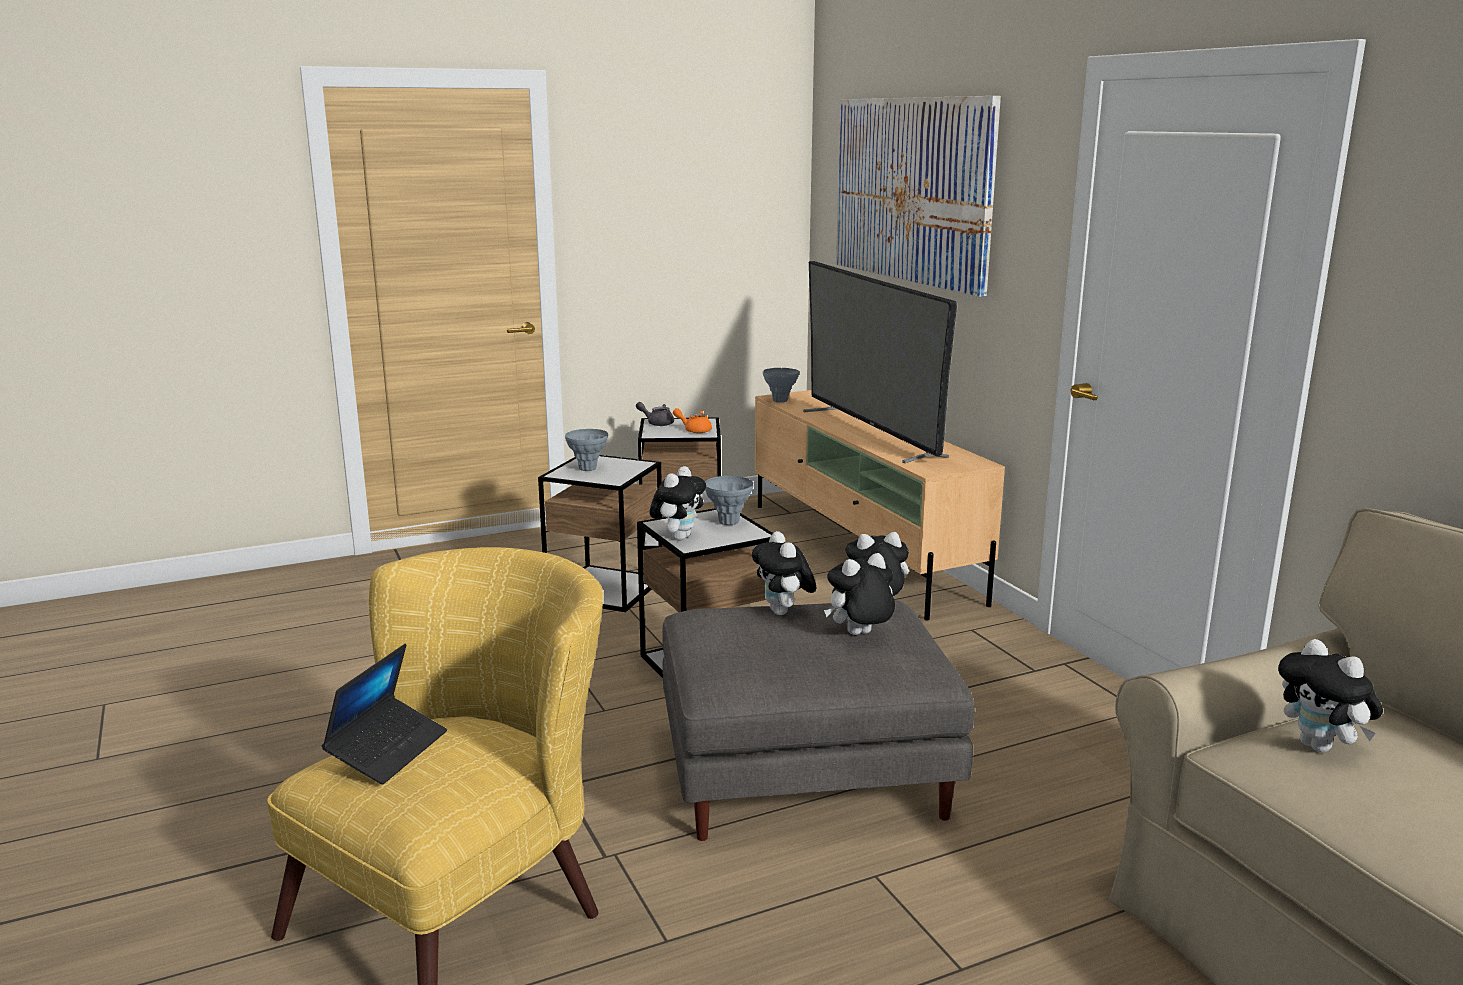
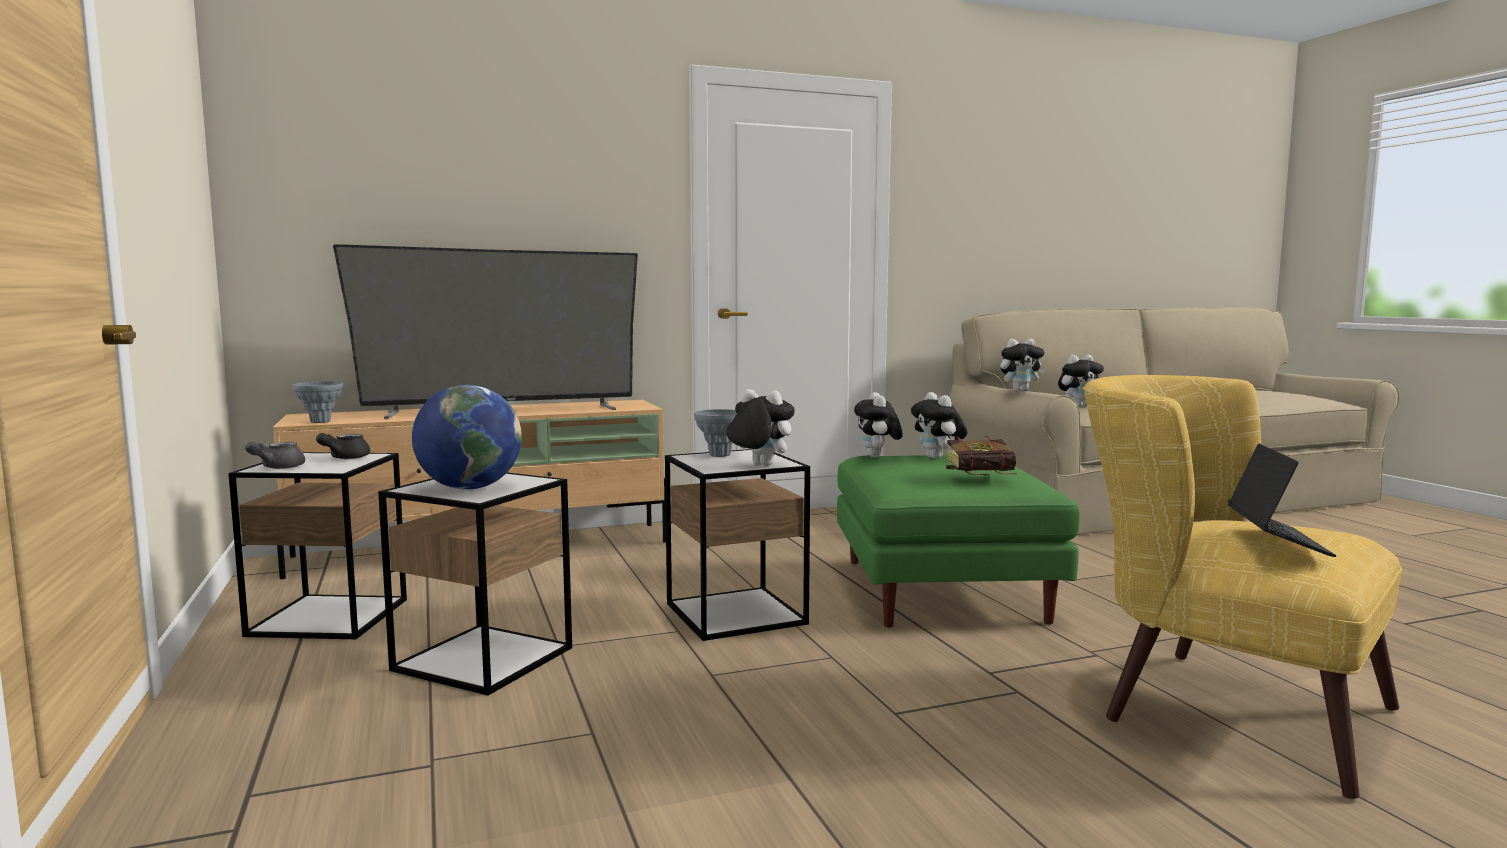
camera: 85 degrees left, 10 degrees down
(388, 750) = (1277, 540): laptop -> laptop turned 75 degrees clockwise
(587, 469) = (469, 488): grey vase -> globe
(694, 430) = (344, 458): orange teapot -> black teapot
(736, 653) = (986, 477): none -> book
(783, 612) = (897, 469): plush toy -> plush toy (1020, 391)
(802, 777) = (944, 591): grey ottoman -> green ottoman
(911, 190) = (457, 166): picture -> none

